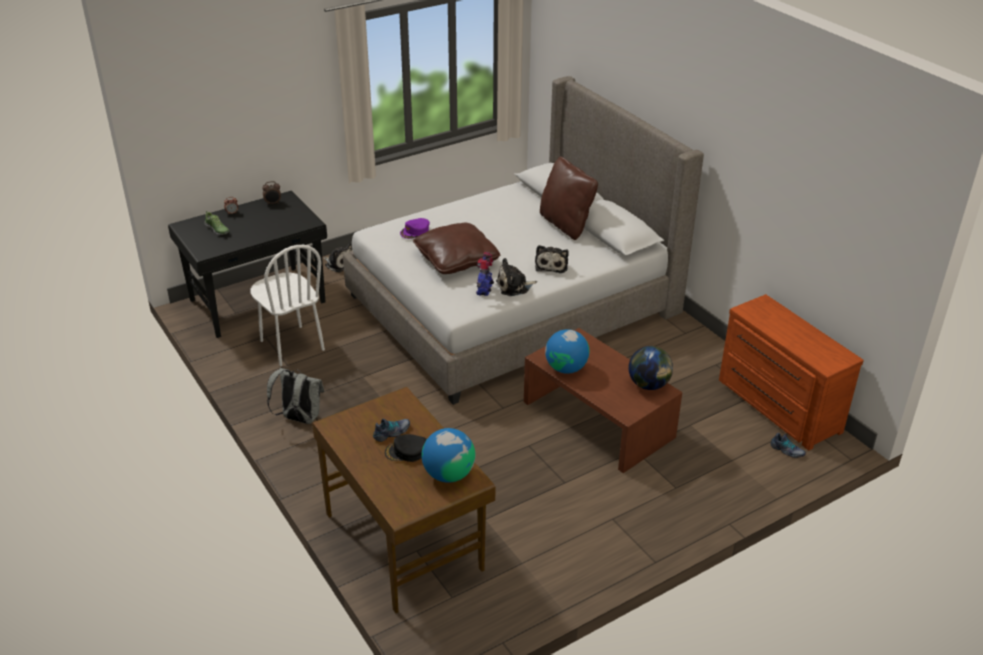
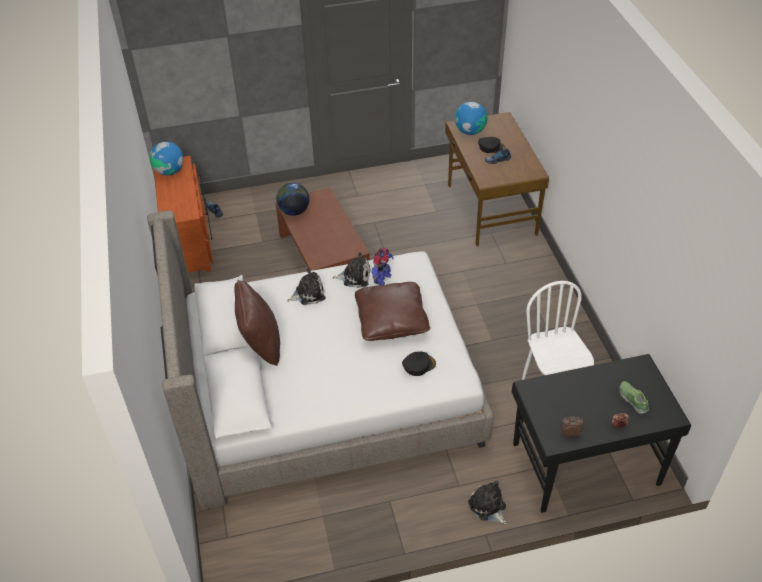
camera: 160 degrees left, 10 degrees up
(299, 418) = (550, 311): grey backpack -> none
(415, 231) = (418, 365): purple cap -> black cap
(551, 265) = (308, 294): plush toy -> plush toy turned 45 degrees clockwise
(566, 368) = (343, 236): globe -> globe (169, 171)

